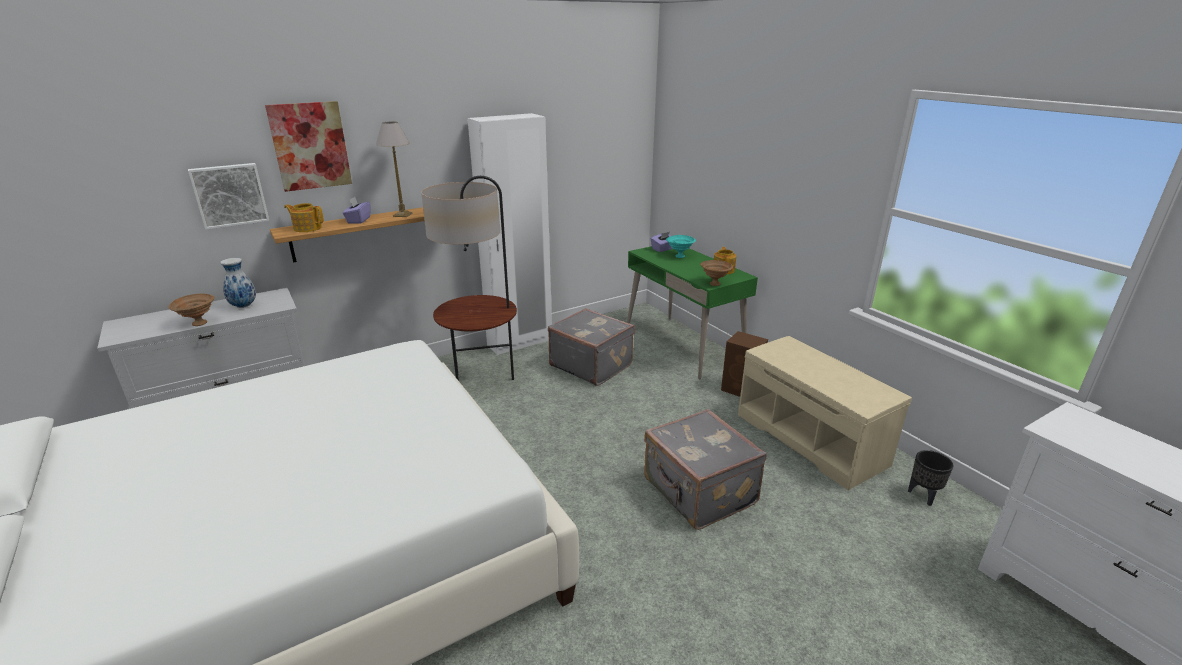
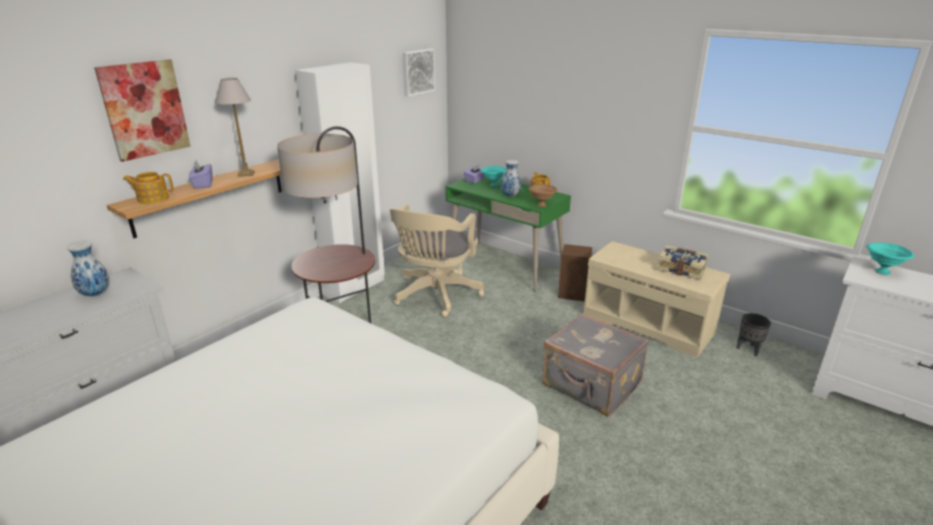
camera: 20 degrees left, 0 degrees up
(198, 324) = (55, 322): brown bowl -> none
(230, 195) = (60, 171): picture -> picture (417, 72)
(591, 365) = (435, 296): grey suitcase -> beige office chair
(688, 269) = (510, 196): none -> vase
(850, 380) = (681, 269): none -> book
(1093, 428) = (881, 271): none -> turquoise bowl

